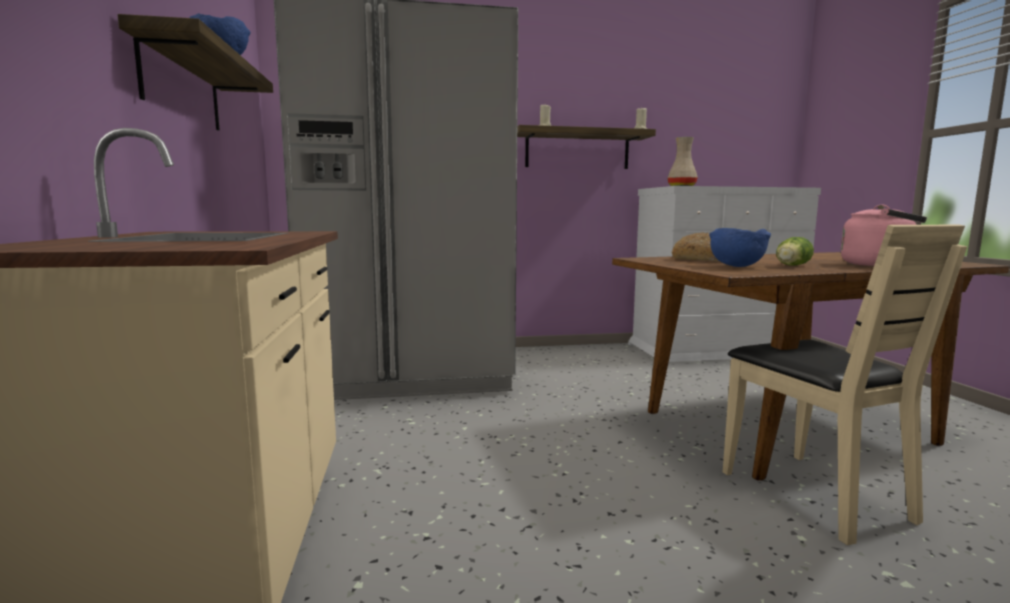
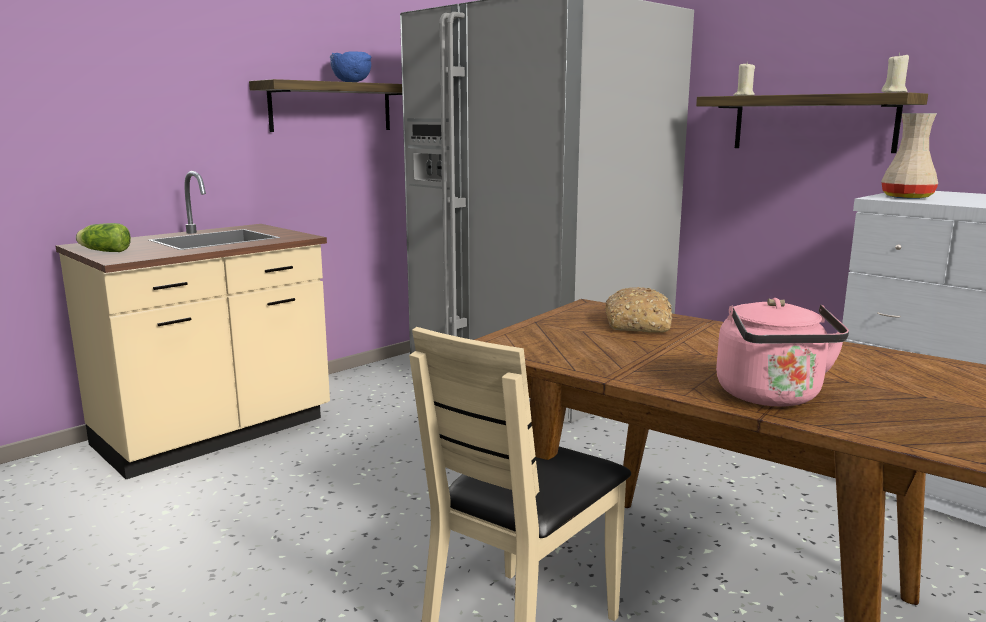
camera: 55 degrees right, 5 degrees up
(735, 266) = (576, 341): blue bowl -> none
(791, 266) = (638, 359): lettuce -> lettuce (104, 251)

